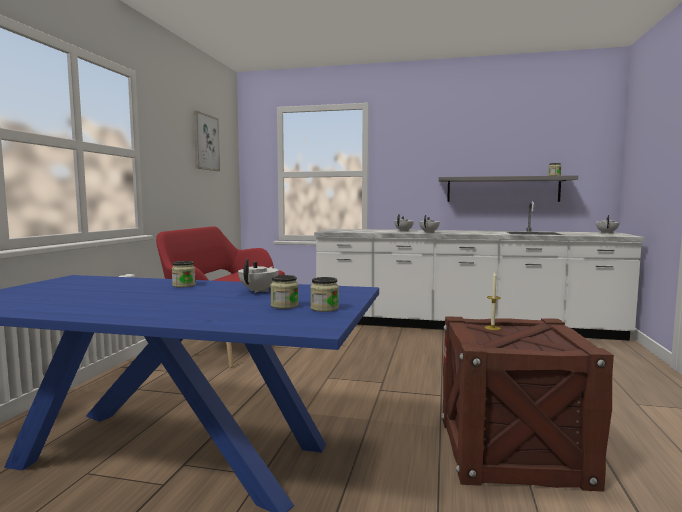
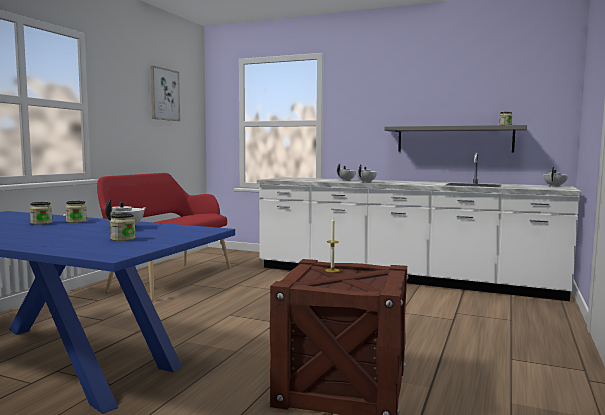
camera: 10 degrees right, 0 degrees up
(324, 308) = (150, 242): jar -> jar (41, 223)

